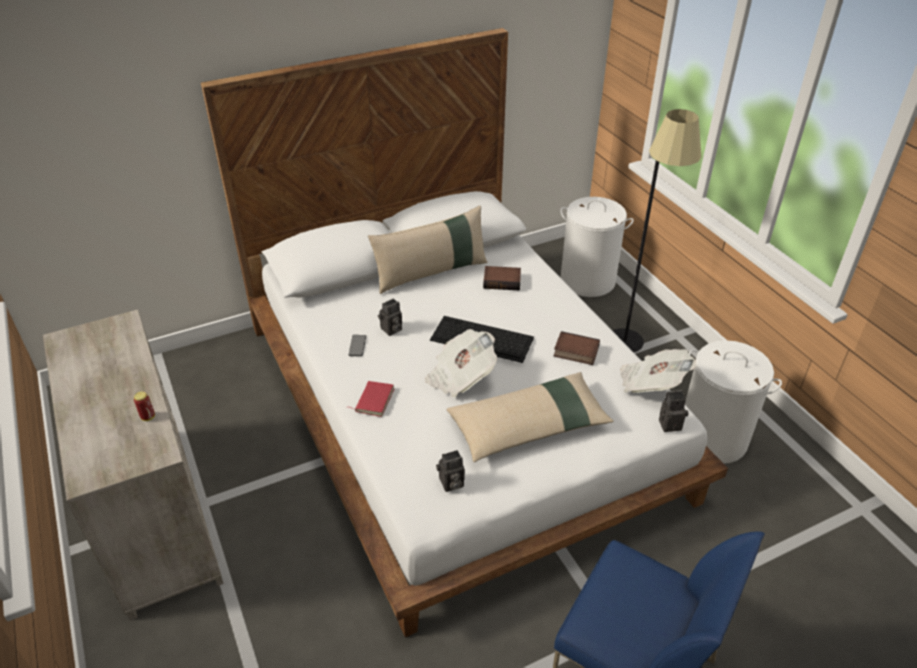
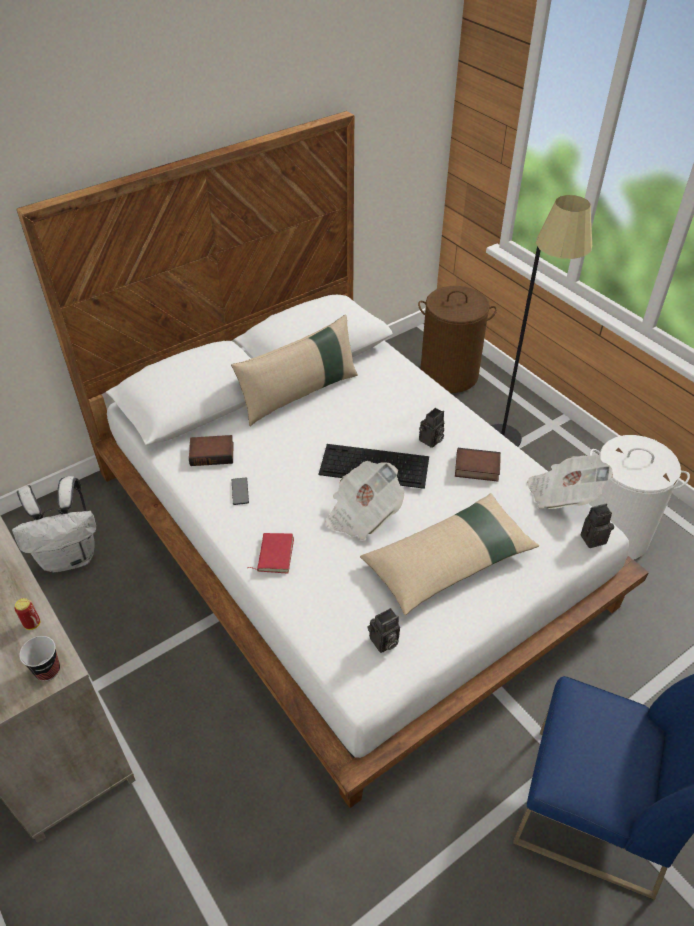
camera: 10 degrees left, 5 degrees up
(150, 453) = (47, 670): none -> cup
(212, 393) = (70, 556): none -> white backpack
(391, 330) = (273, 468): camera -> camera (431, 441)
(502, 281) = (379, 395): book -> book (212, 453)
(588, 281) = (449, 374): white laundry basket -> brown laundry basket

